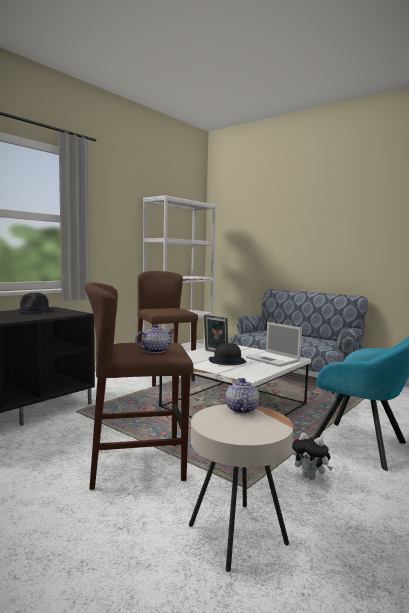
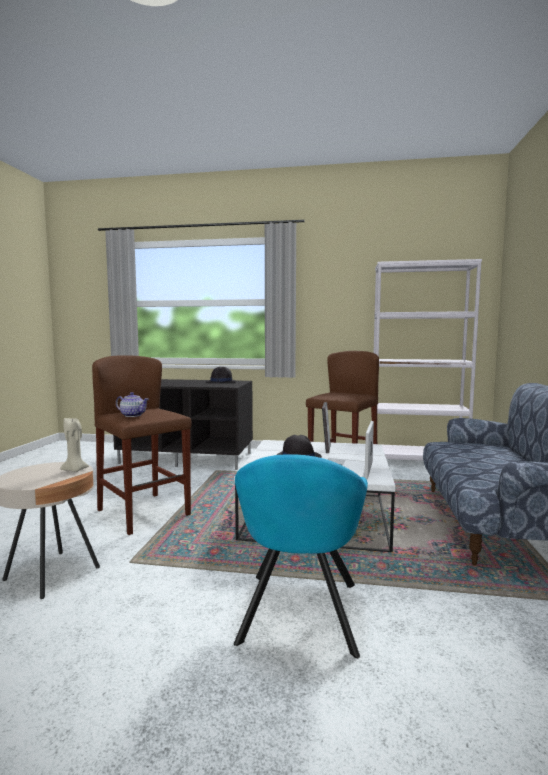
camera: 60 degrees right, 0 degrees up
(241, 409) = (75, 470): teapot -> beige candle
(310, 477) = (175, 590): plush toy -> none

